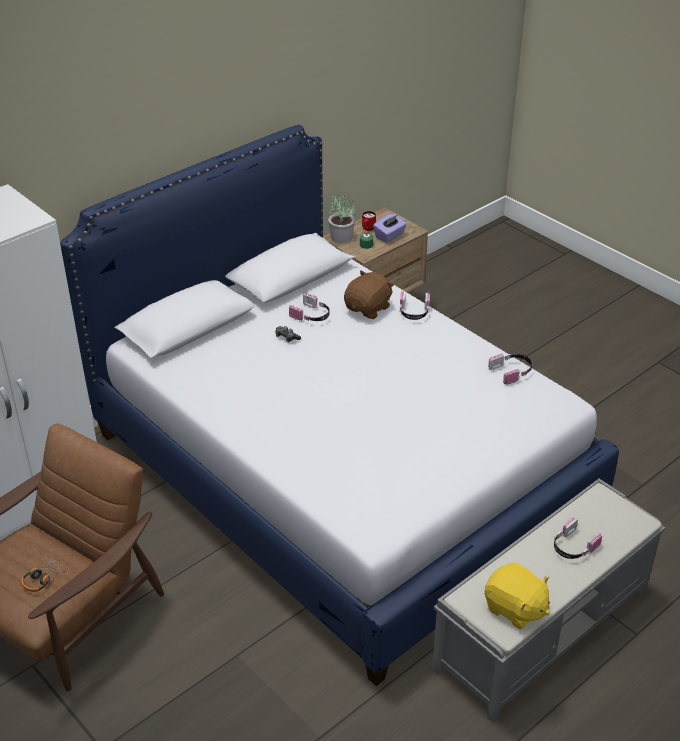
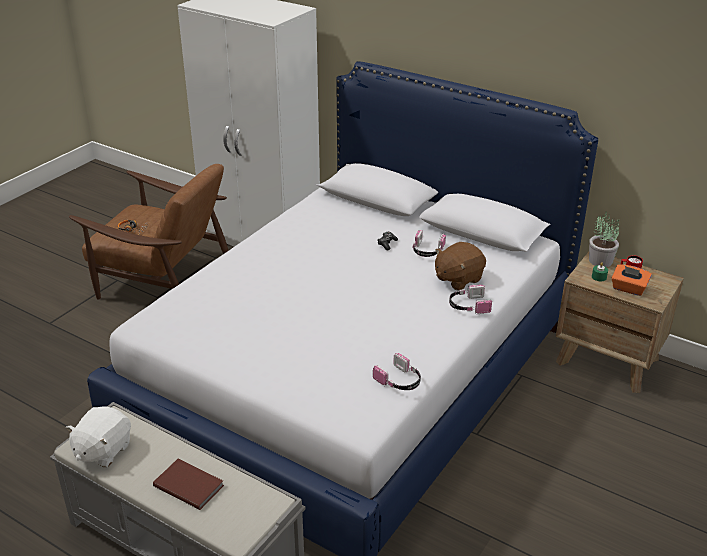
camera: 75 degrees right, 5 degrees down
(368, 308) = (458, 279): brown plush toy -> brown plush toy turned 120 degrees clockwise
(389, 236) = (628, 289): purple tissue box -> orange tissue box
(515, 609) = (102, 450): yellow plush toy -> white plush toy
(573, 547) = (189, 485): headphones -> brown book

